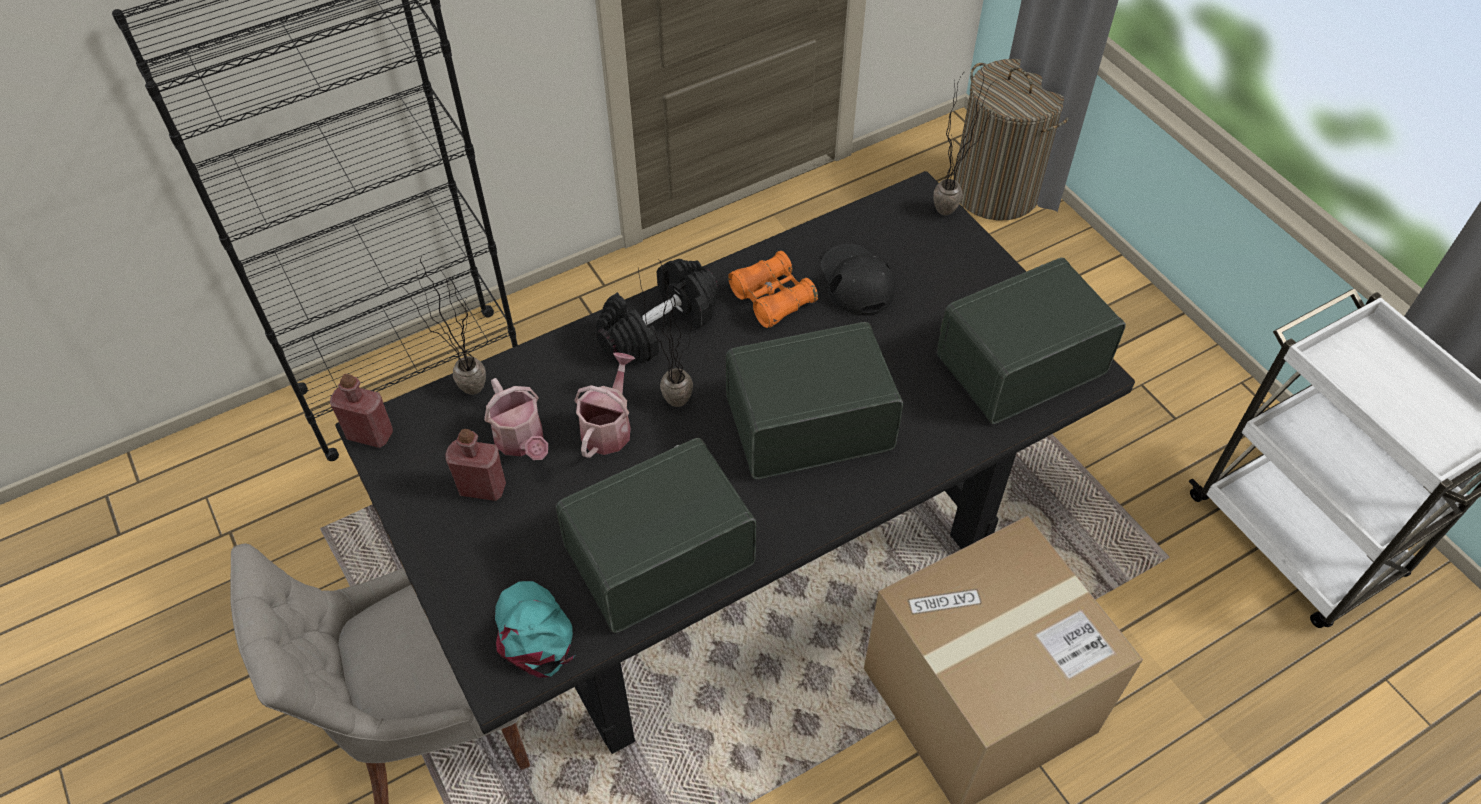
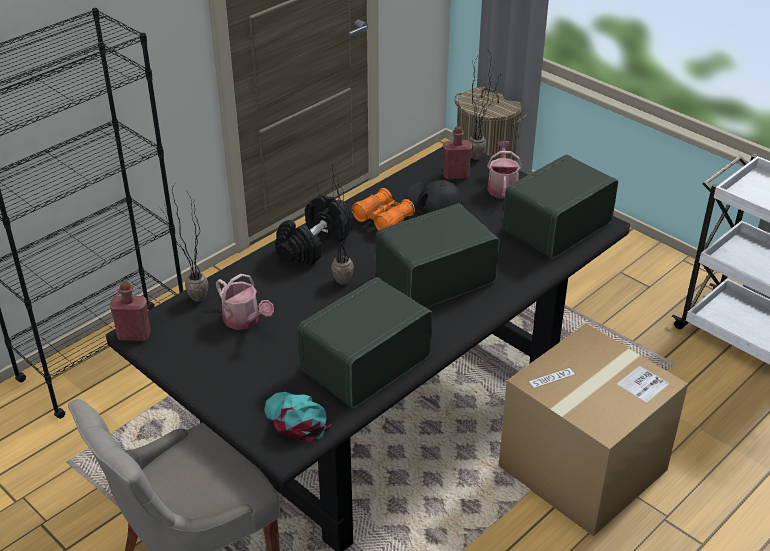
camera: 15 degrees left, 15 degrees down
(482, 488) = (227, 350): red bottle -> red bottle (456, 175)
(609, 427) = (302, 302): watering can -> watering can (502, 187)

